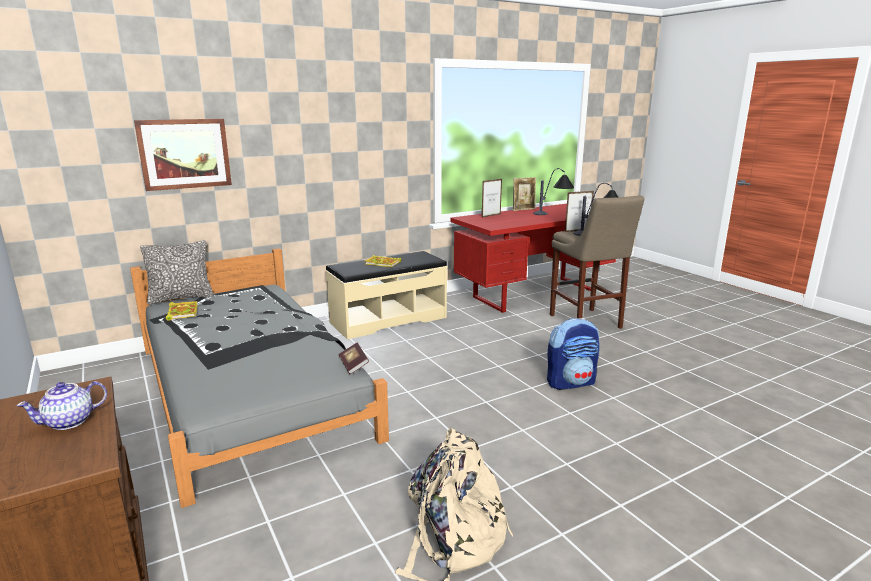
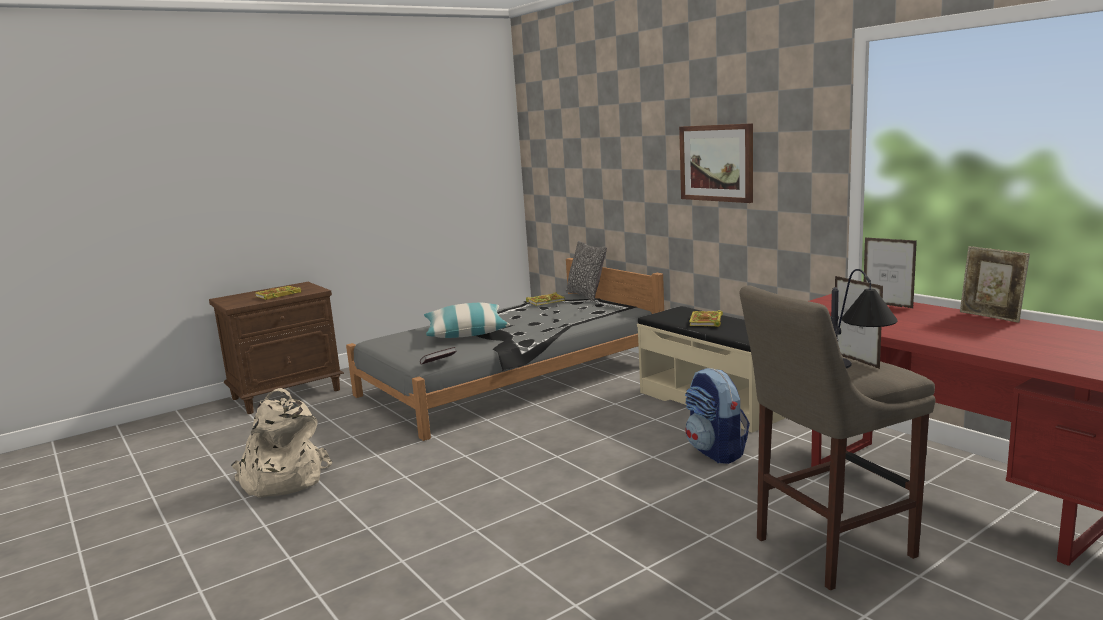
camera: 85 degrees right, 5 degrees down
(70, 421) = (277, 295): teapot -> book
(184, 154) = (604, 163): picture -> picture (716, 163)
(248, 352) = (466, 332): none -> pillow
(553, 213) = (997, 335): table lamp -> none
(571, 382) = (562, 531): backpack -> backpack (716, 452)

